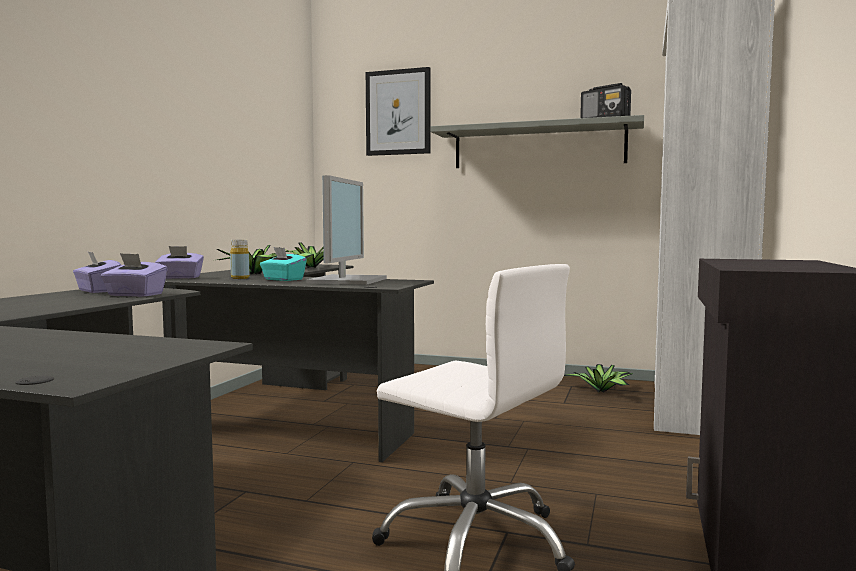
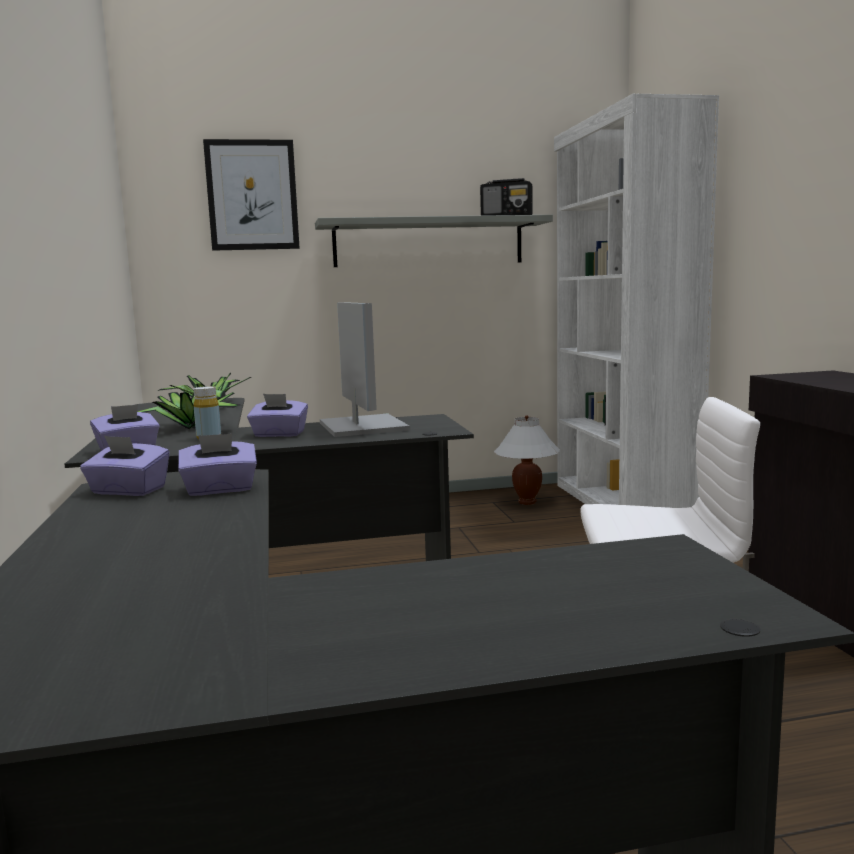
camera: 30 degrees left, 5 degrees up
(283, 279) = (279, 434): turquoise tissue box -> purple tissue box
(602, 391) = (527, 502): potted plant -> white table lamp

